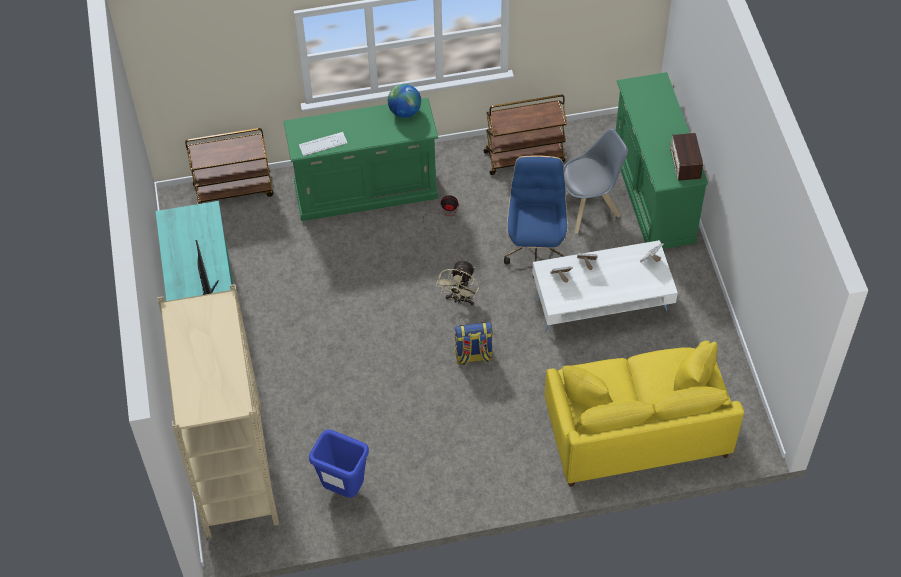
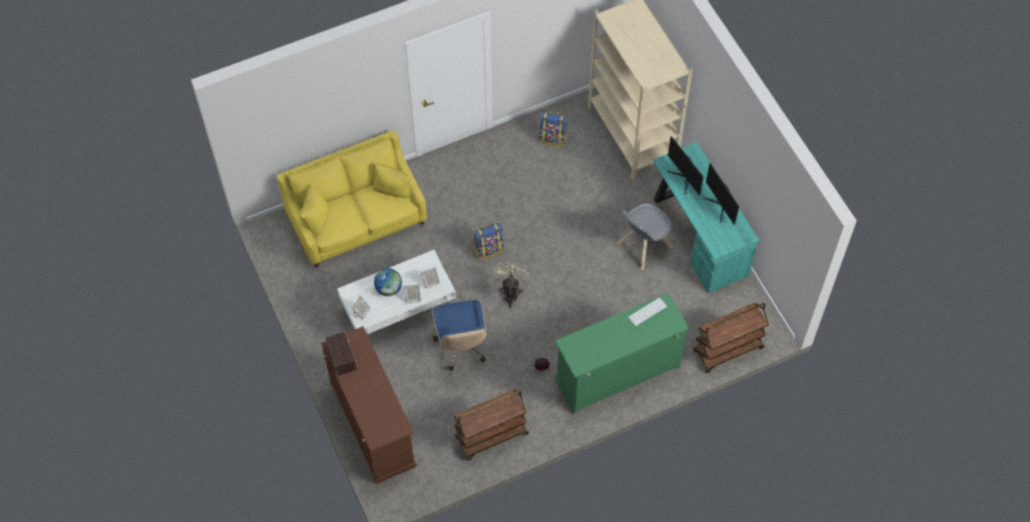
camera: 165 degrees right, 5 degrees up
(181, 258) = (720, 206): none -> monitor
(343, 488) = (553, 138): blue trash can -> backpack
(404, 112) = (590, 358): globe -> globe (388, 288)
(589, 207) = (425, 397): grey chair -> grey chair (643, 246)
(653, 193) = (372, 423): green cabinet -> brown cabinet

